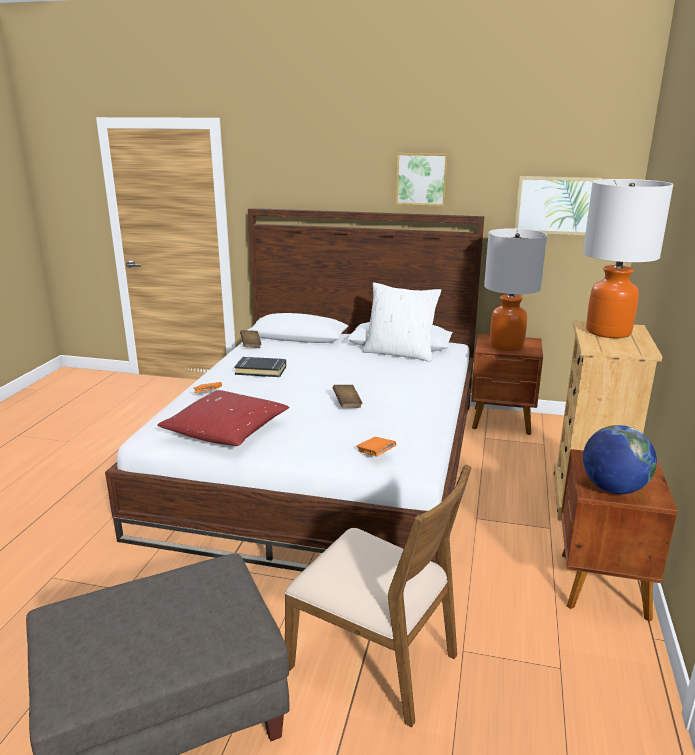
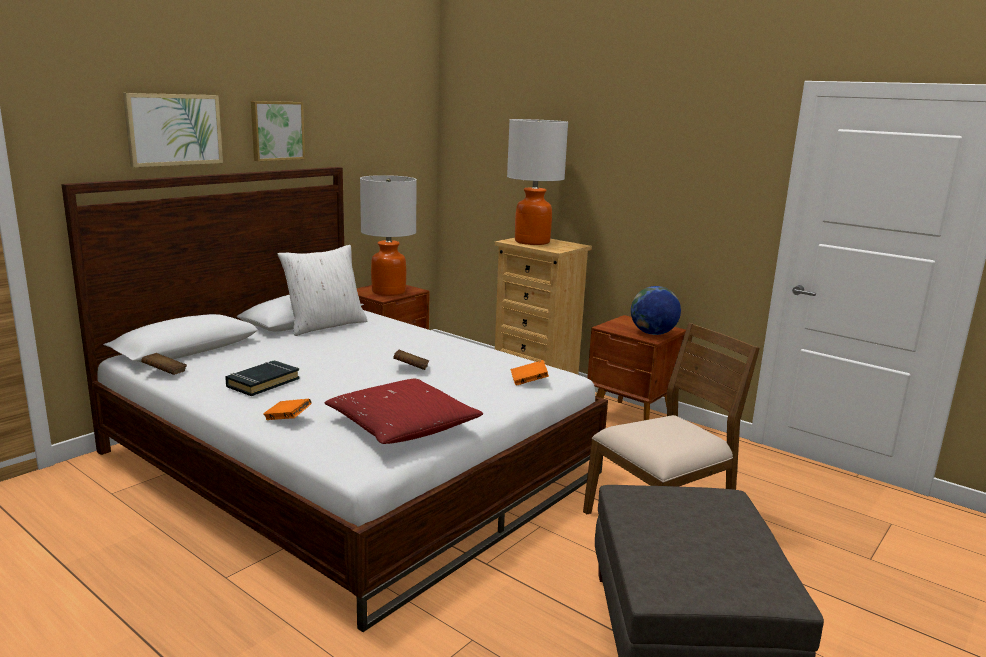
camera: 65 degrees left, 5 degrees down
(556, 205) = (387, 151): picture -> picture (174, 129)

